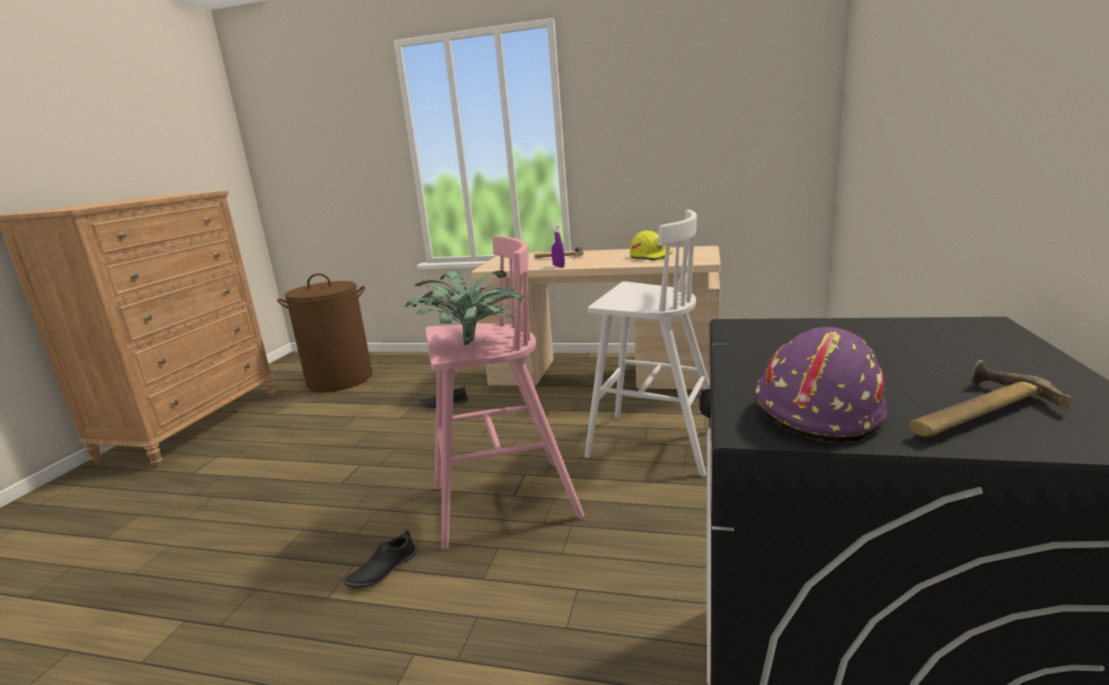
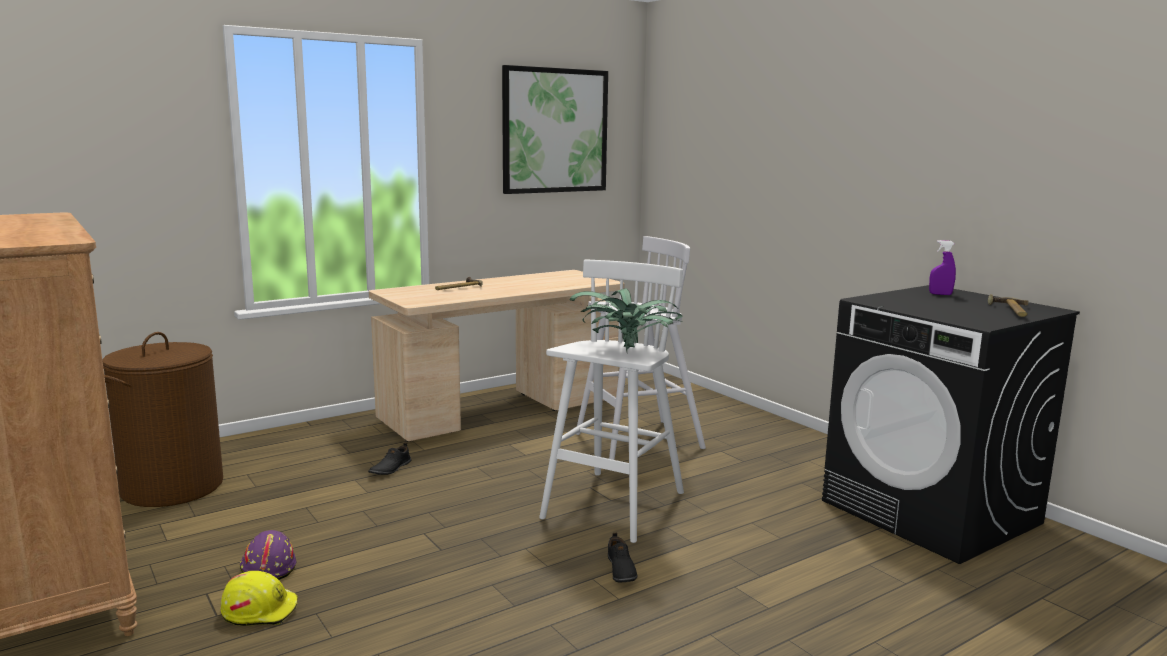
camera: 50 degrees left, 5 degrees down
(501, 502) = (612, 506): pink stool -> white stool
(558, 266) = (490, 295): purple spray bottle -> purple spray bottle (940, 294)
(651, 256) = (549, 281): yellow hard hat -> yellow hard hat (260, 610)
(708, 92) = (555, 131): none -> picture
(817, 409) = (979, 318): purple hard hat -> purple hard hat (268, 567)

